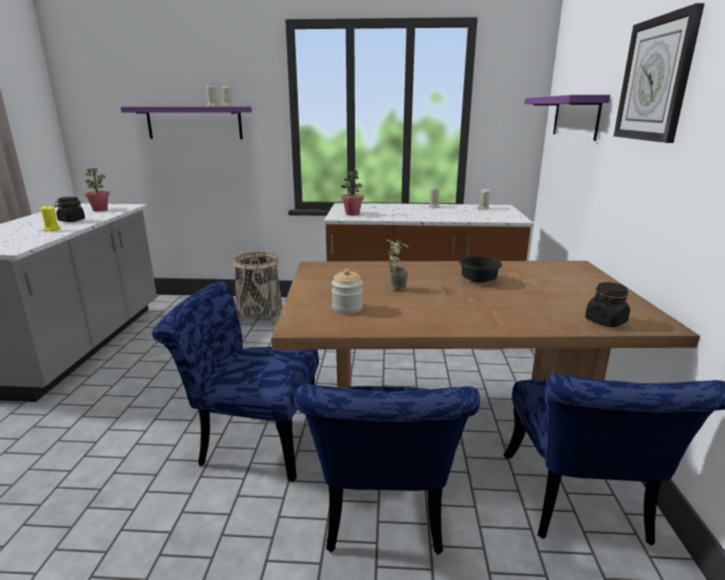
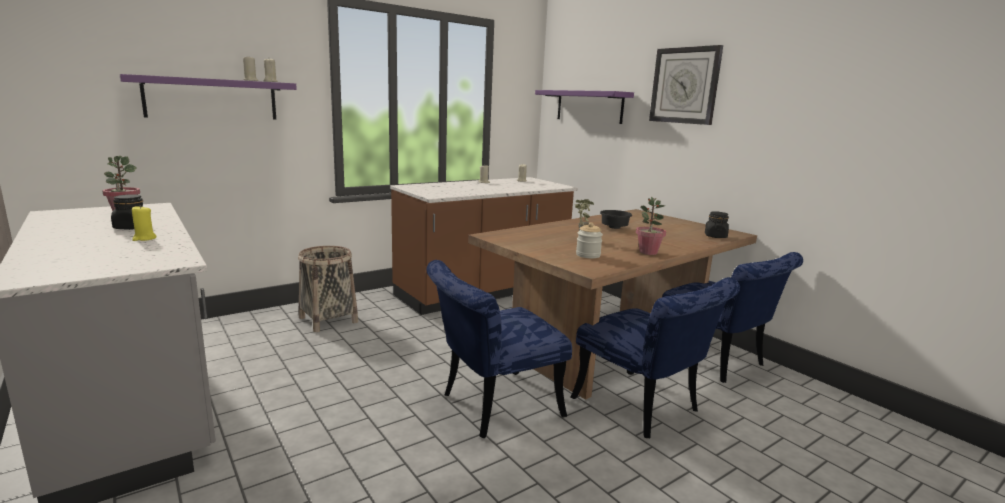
camera: 40 degrees left, 5 degrees down
(352, 214) = (438, 192): potted plant -> potted plant (648, 252)

